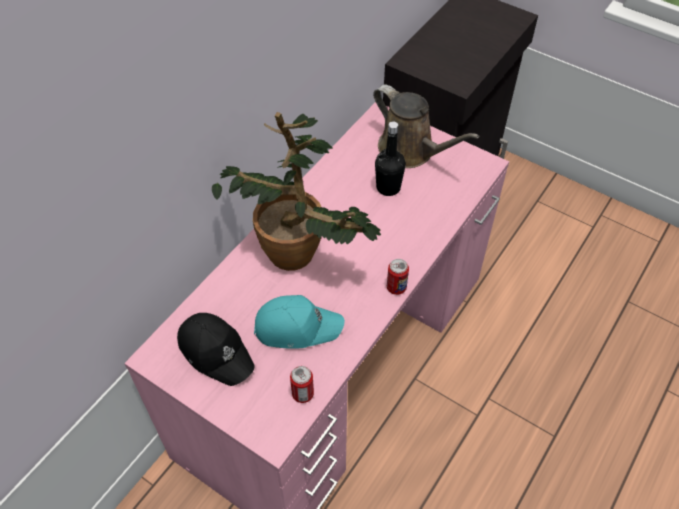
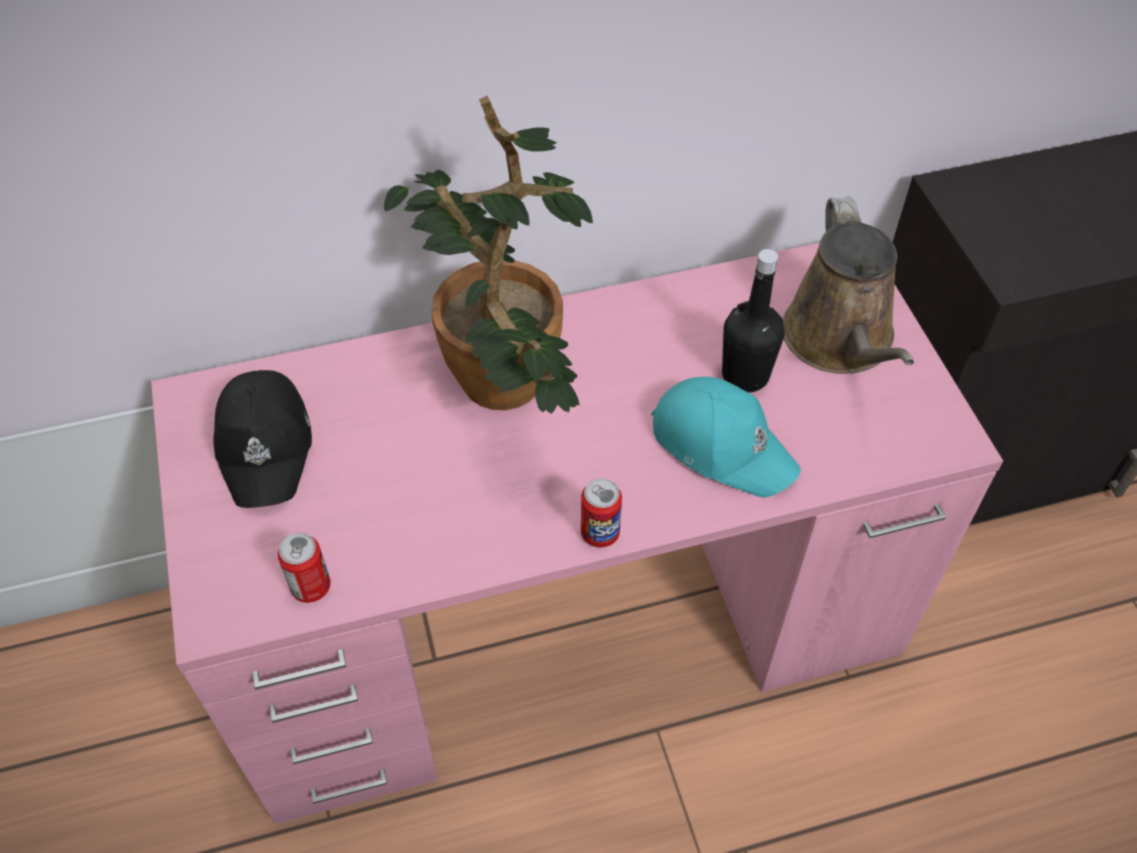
camera: 40 degrees right, 0 degrees up
(297, 326) = (401, 487): turquoise cap -> turquoise cap (722, 444)

